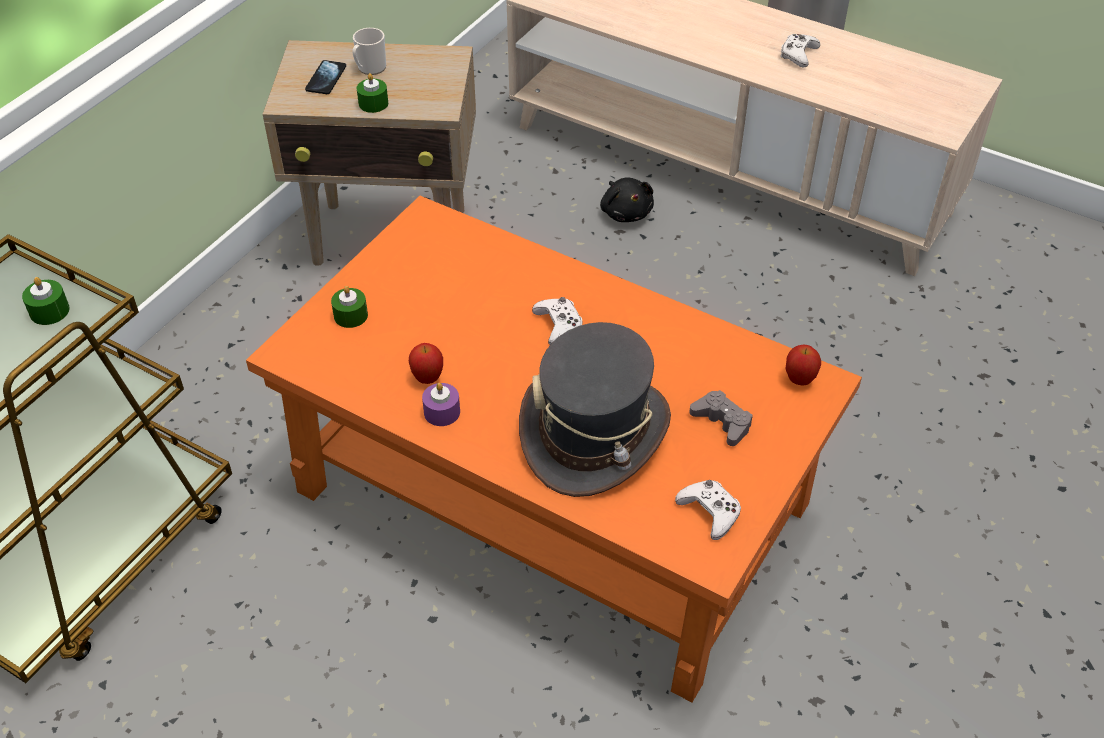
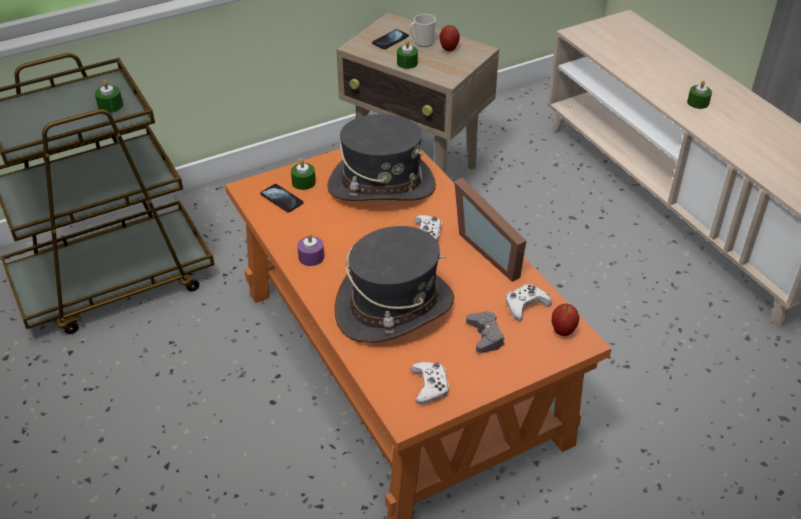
camera: 30 degrees right, 5 degrees down
(340, 350) = (281, 199): none -> phone
(427, 378) = (319, 234): apple -> apple (449, 49)
(454, 282) = (381, 186): none -> grey hat
(626, 212) = (586, 207): black plush toy -> none
(649, 311) = (493, 249): none -> picture frame
(732, 42) = (698, 102): none -> green candle
(798, 54) = (743, 125): white game controller -> white game controller (525, 305)

